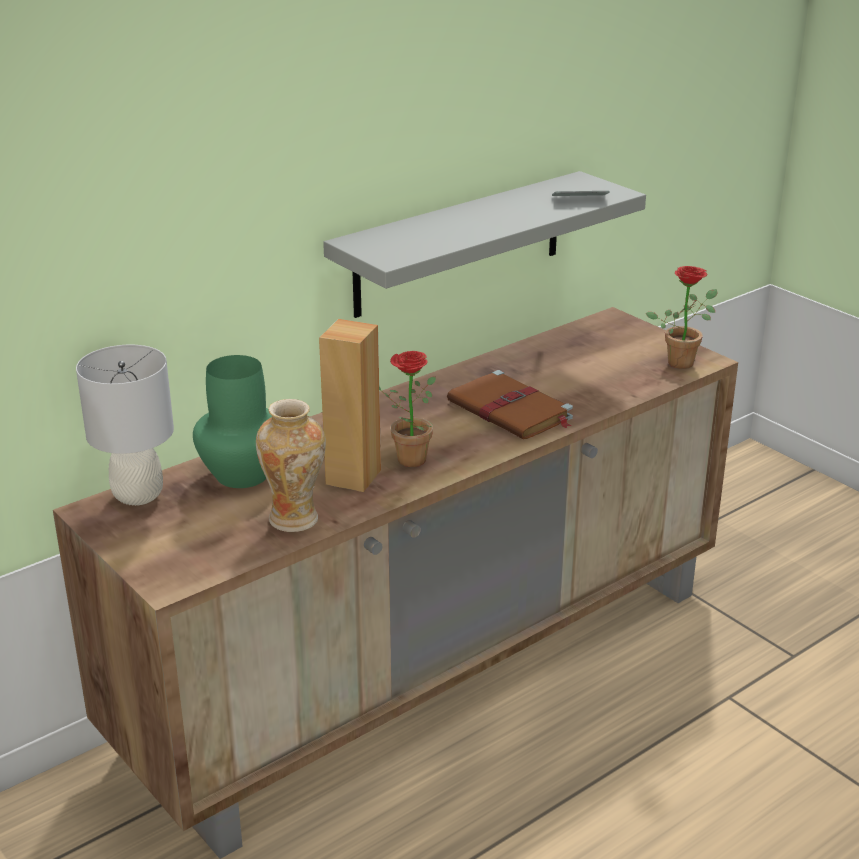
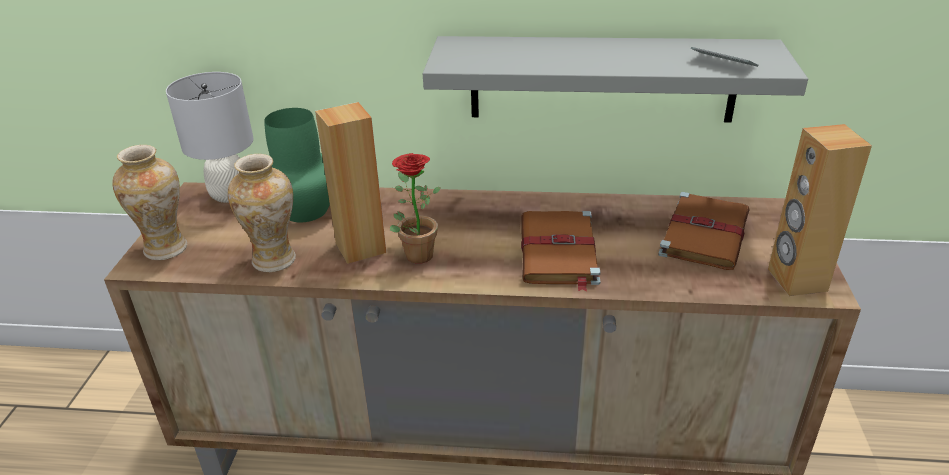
camera: 45 degrees right, 5 degrees up
(168, 561) = (166, 249): none -> vase
(586, 355) = (704, 233): none -> brown book
(682, 361) = (796, 280): potted plant -> brown speaker

